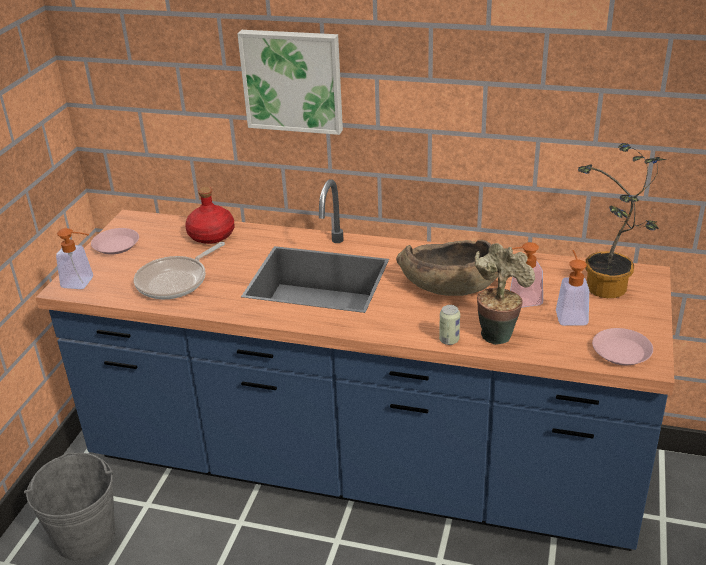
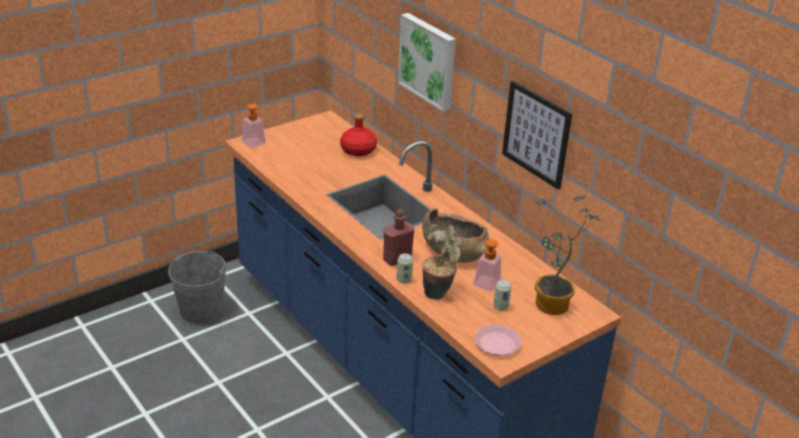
camera: 35 degrees right, 0 degrees up
(116, 245) = (300, 130): pink plate -> none
(175, 281) = (303, 167): frying pan -> none
(412, 323) = (397, 259): none -> red bottle
(500, 107) = (536, 134): none -> picture
(570, 314) = (500, 307): soap dispenser -> can

